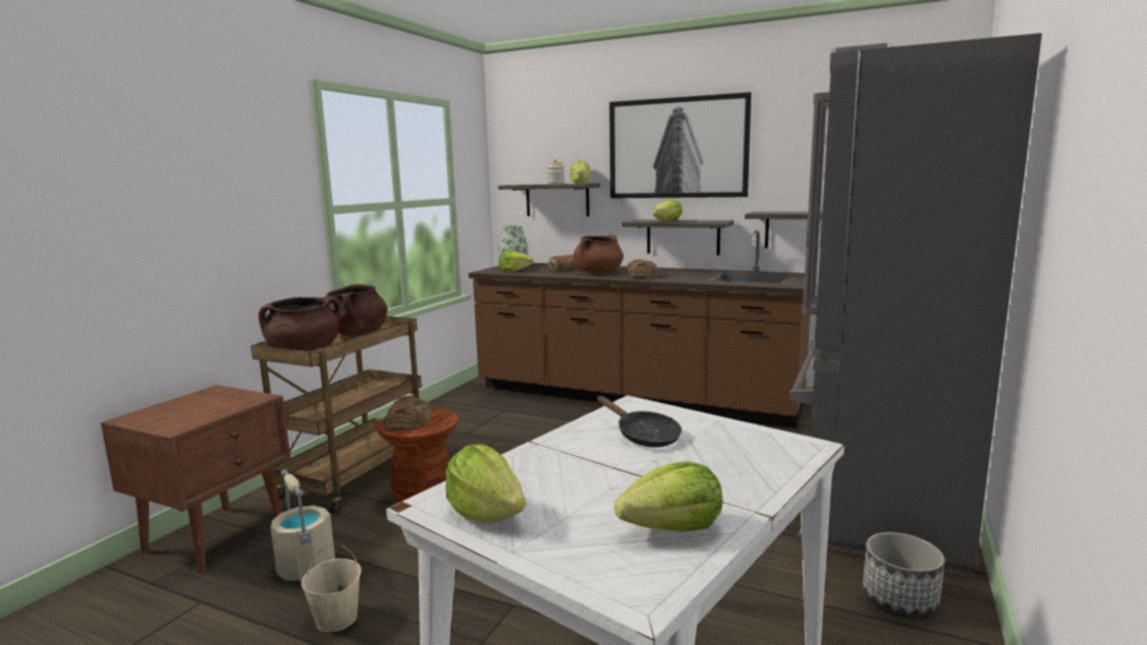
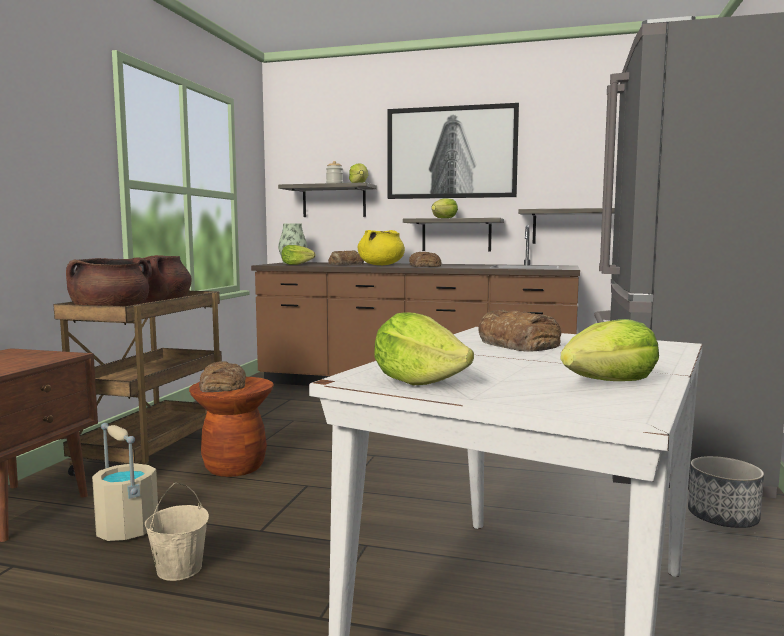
camera: 10 degrees left, 5 degrees down
(598, 273) = (381, 265): brown cooking pot -> yellow cooking pot
(643, 436) = (519, 343): black frying pan -> bread

